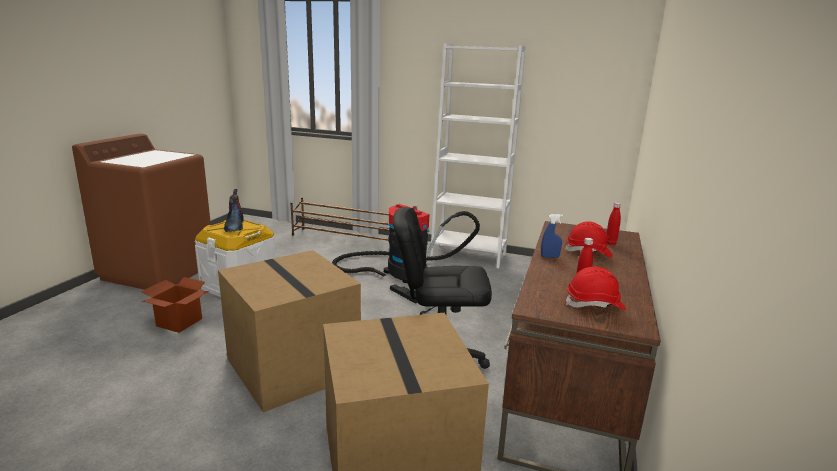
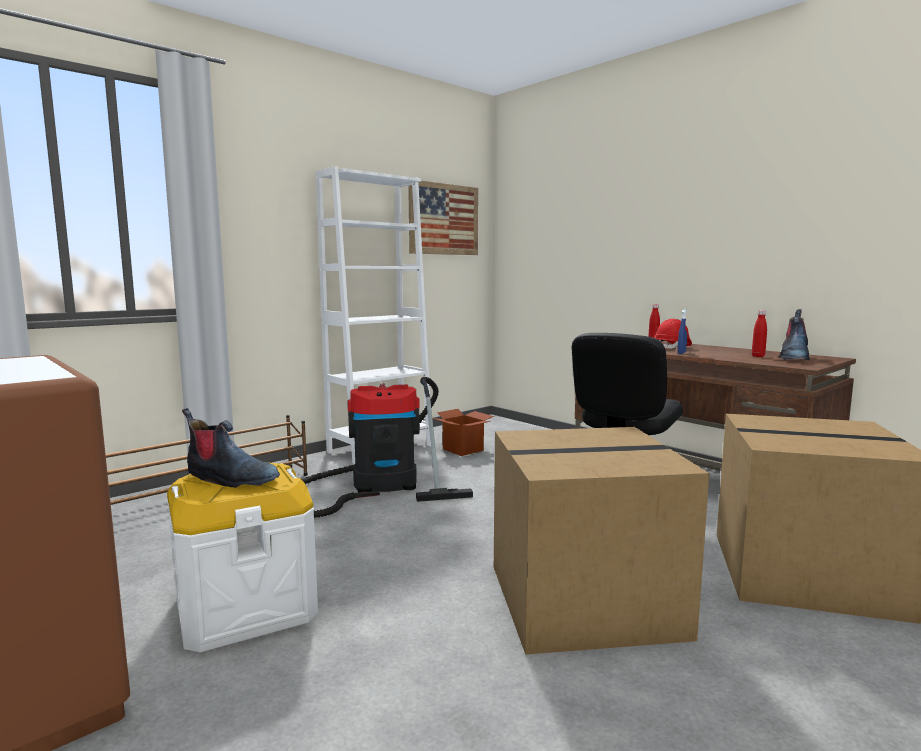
camera: 60 degrees left, 10 degrees down
(179, 322) = (326, 698): cardboard box -> cardboard box (462, 450)
(580, 78) = (444, 219): none -> picture
(595, 304) = (793, 358): red hard hat -> boot

